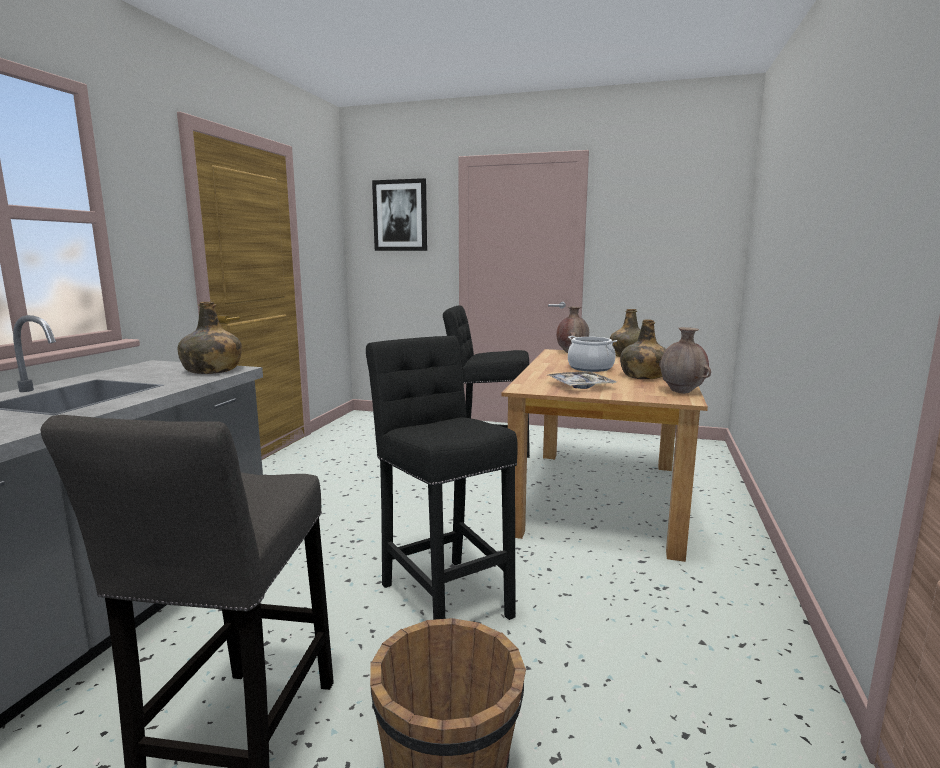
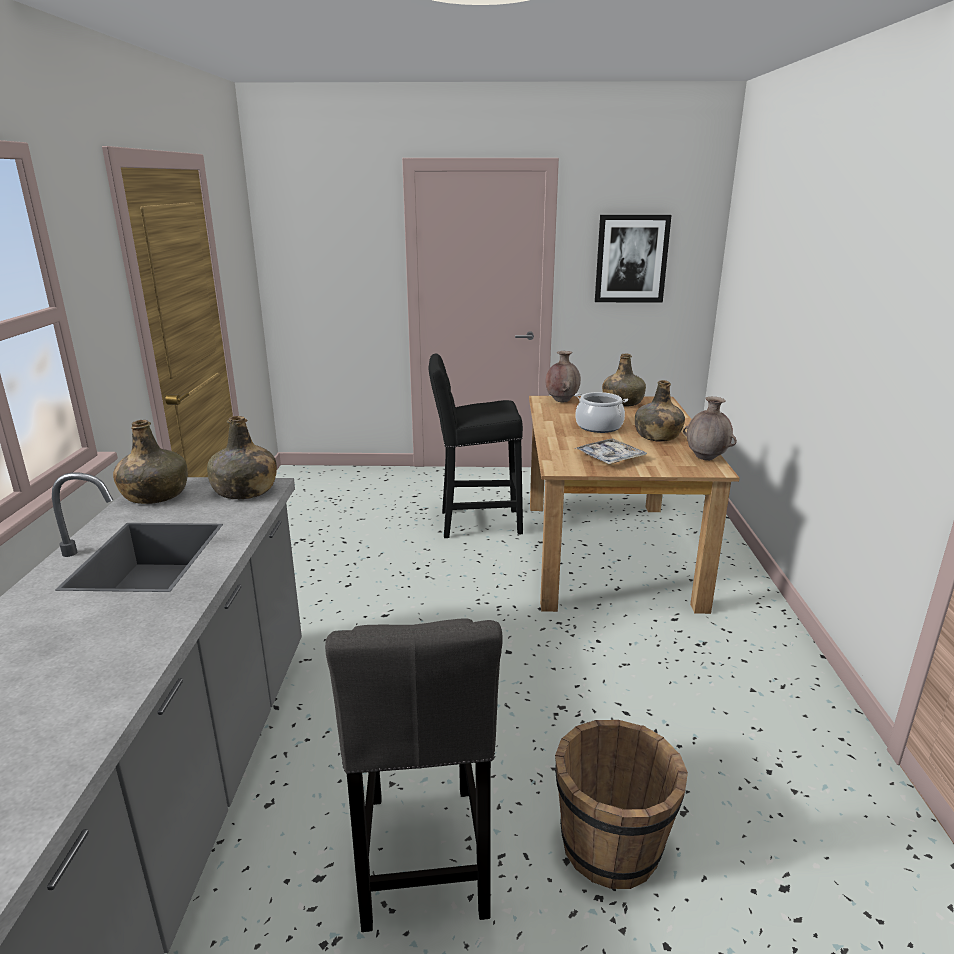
camera: 15 degrees left, 10 degrees up
(142, 368) = (155, 495): none -> green bottle
(400, 215) = (329, 229): picture -> picture (631, 259)
(443, 595) = (517, 684): black stool -> none

